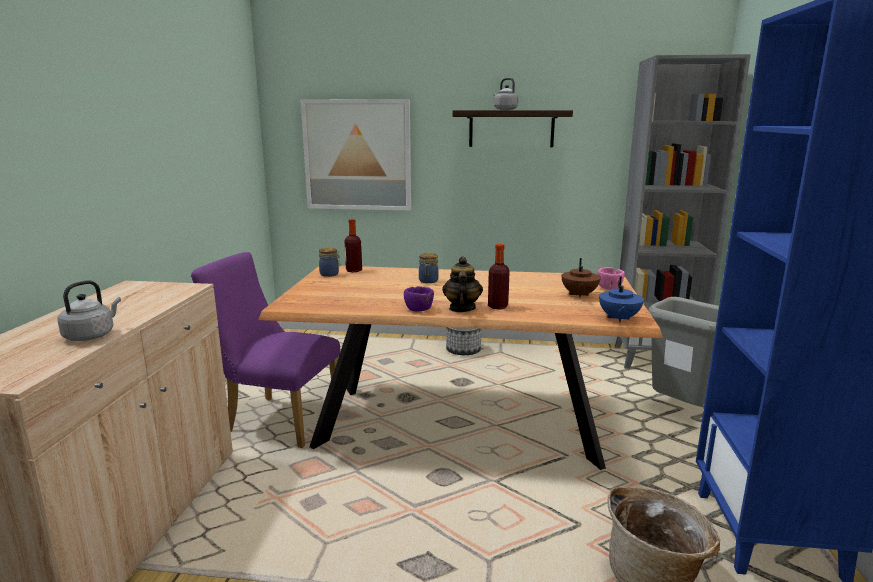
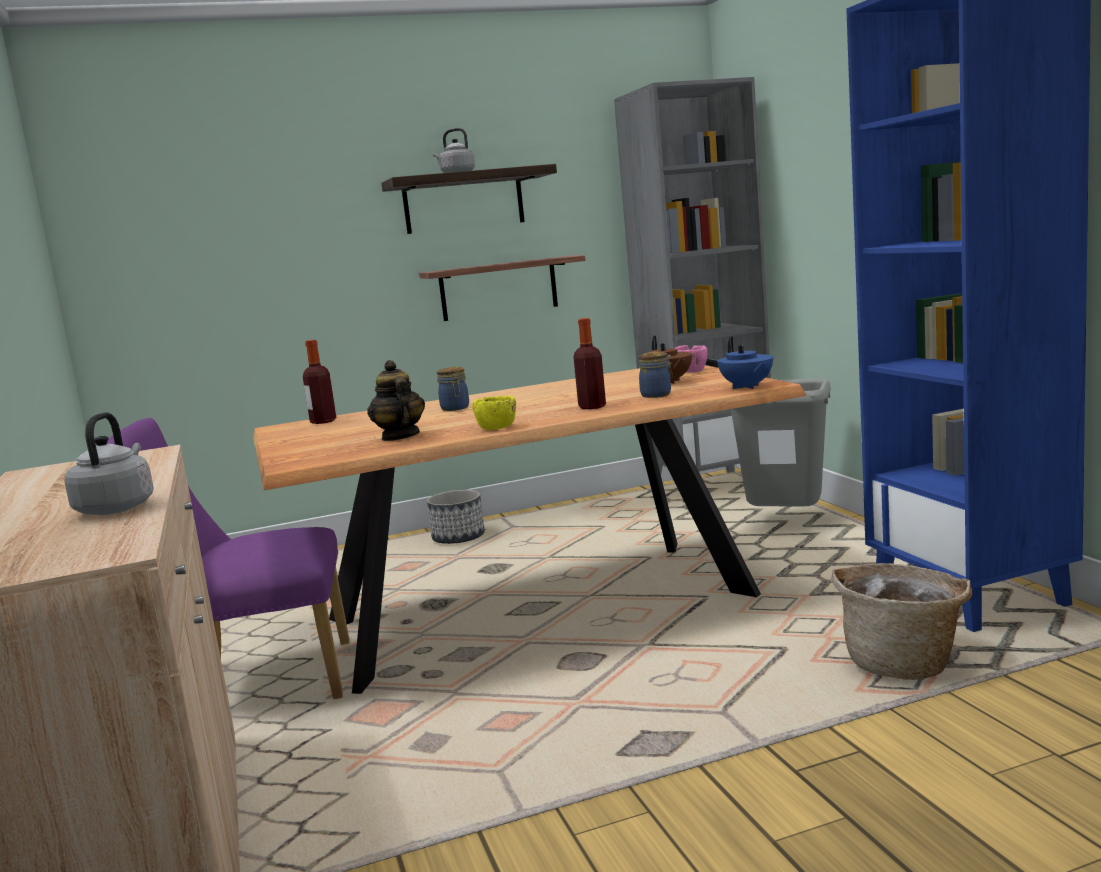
camera: 25 degrees left, 5 degrees down
(330, 274) = (294, 431): jar -> jar (657, 395)
(357, 155) = (231, 267): picture -> none
(419, 309) = (497, 428): purple bowl -> yellow bowl
(461, 308) = (551, 417): teapot -> teapot (400, 437)
(526, 191) = (498, 288): none -> shelf

